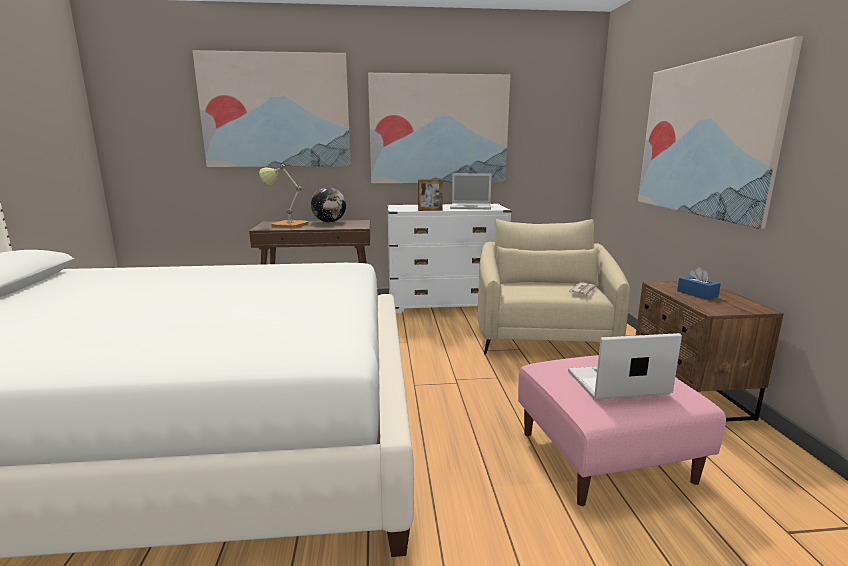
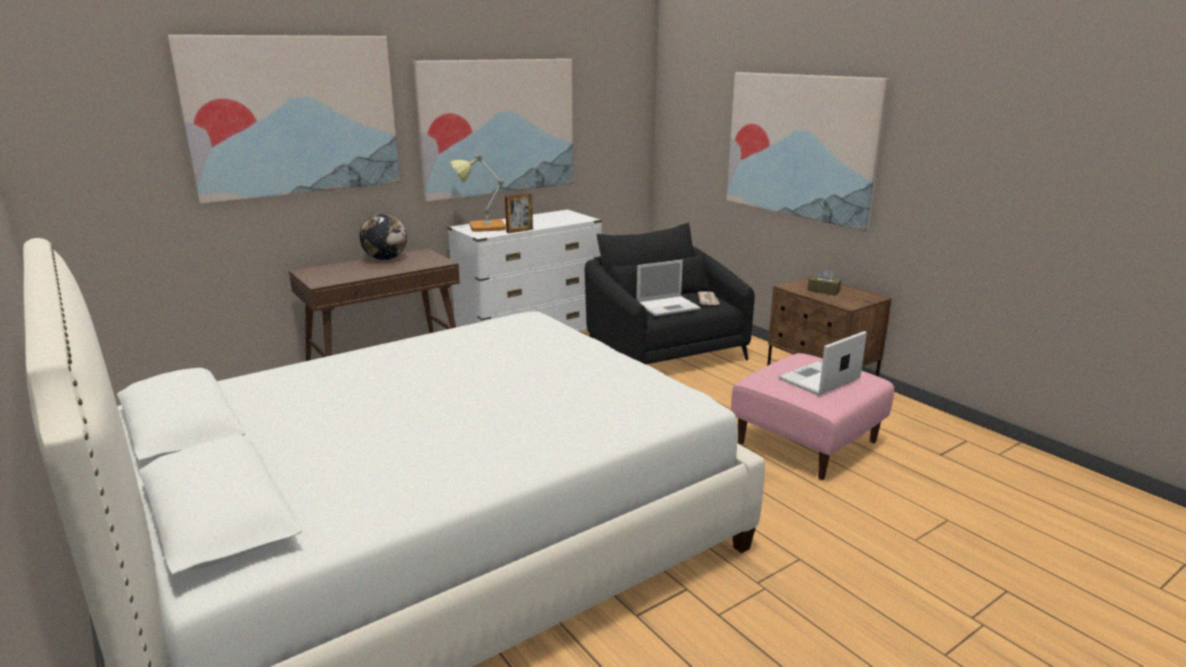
camera: 30 degrees left, 5 degrees up
(286, 225) = (340, 272): table lamp -> table lamp (481, 227)
(471, 207) = (552, 219): laptop -> laptop (669, 306)
(544, 336) = (665, 353): beige armchair -> black armchair
(697, 294) = (823, 291): blue tissue box -> brown tissue box

